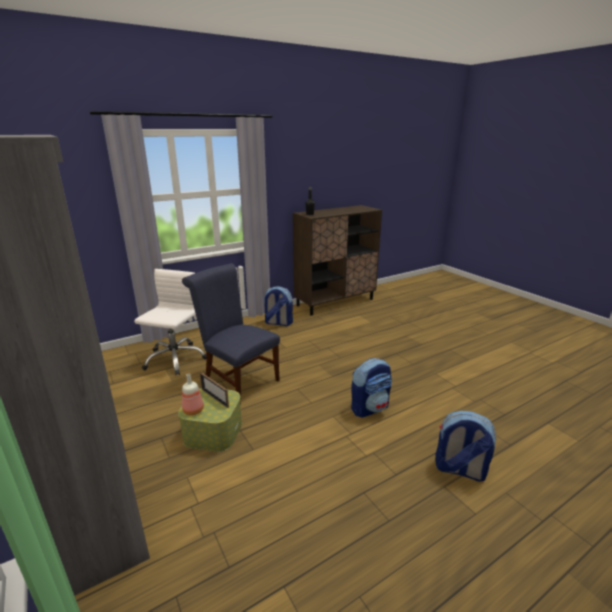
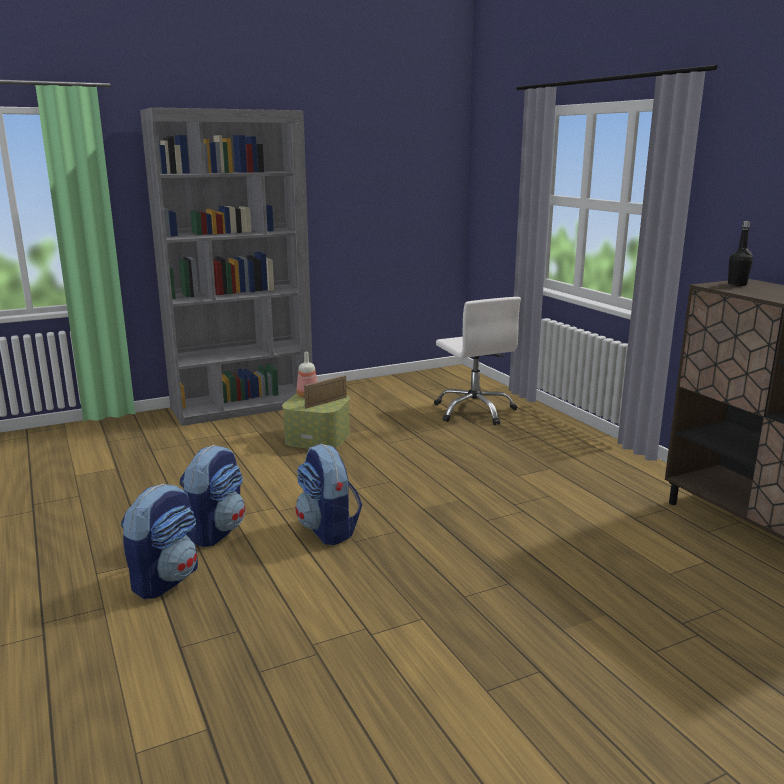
camera: 95 degrees right, 5 degrees down
(175, 359) = (474, 411): white office chair -> white office chair turned 45 degrees clockwise
(238, 381) = (417, 445): blue chair -> none
(278, 323) = (614, 471): backpack -> backpack (216, 531)

